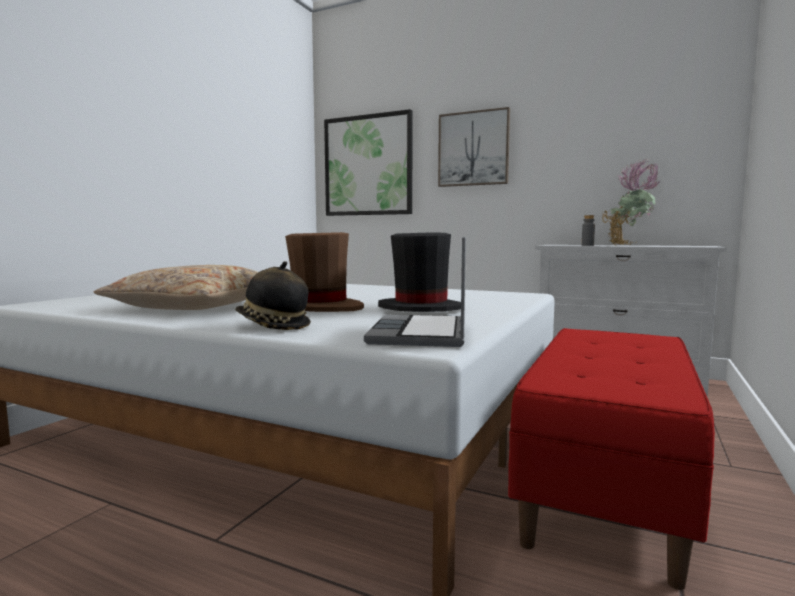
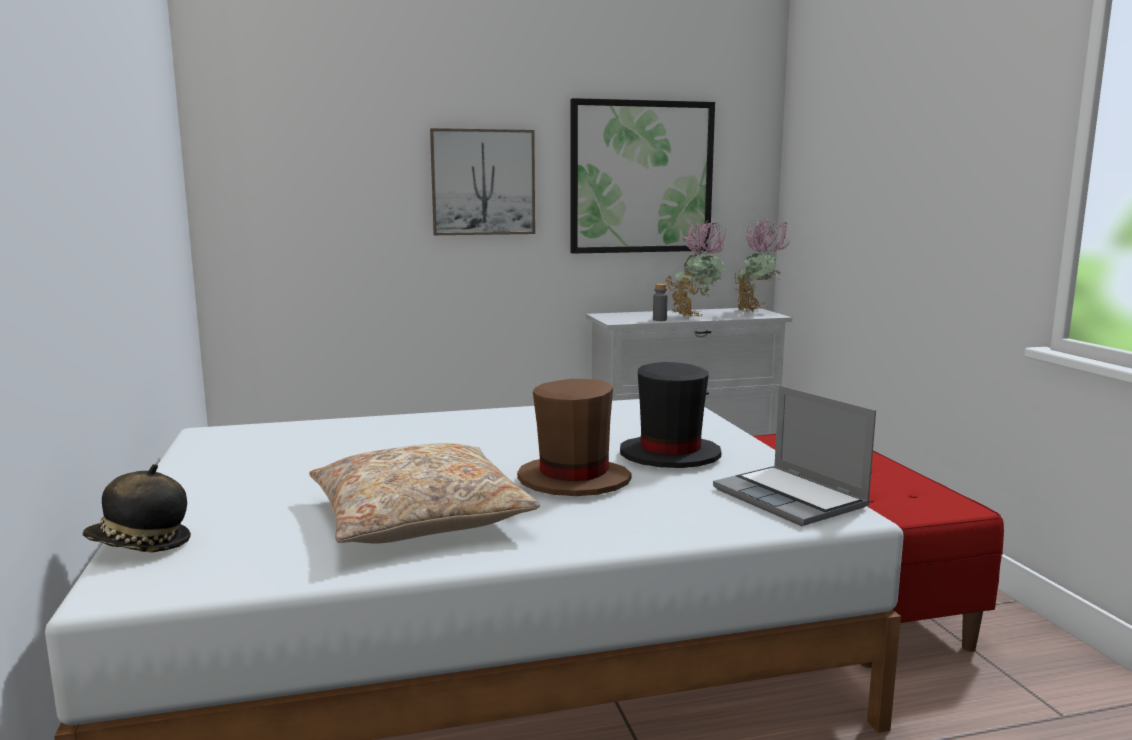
camera: 40 degrees left, 5 degrees up
(272, 326) = (646, 527): hat -> hat (139, 546)
(368, 165) = (303, 196): picture -> picture (641, 177)
(703, 246) = (757, 311): none -> potted plant

